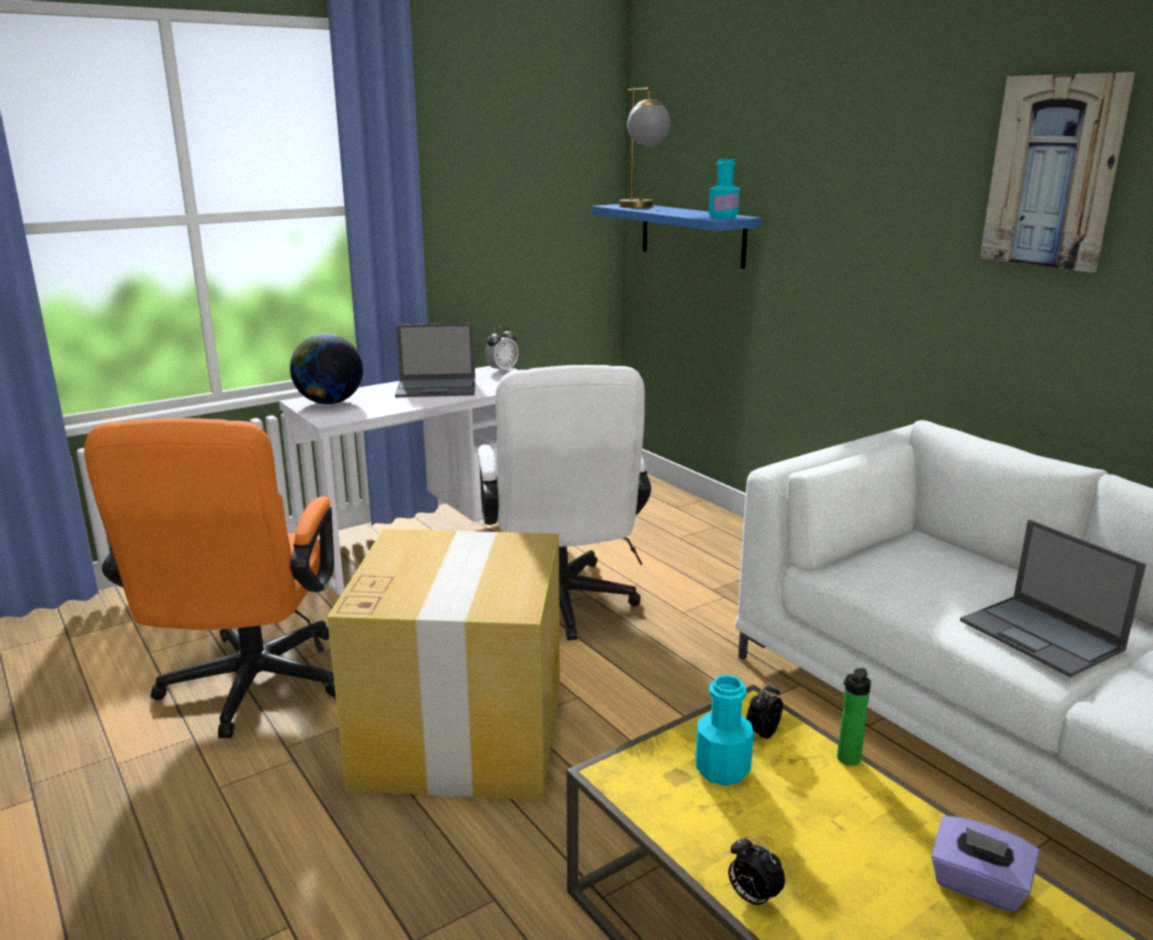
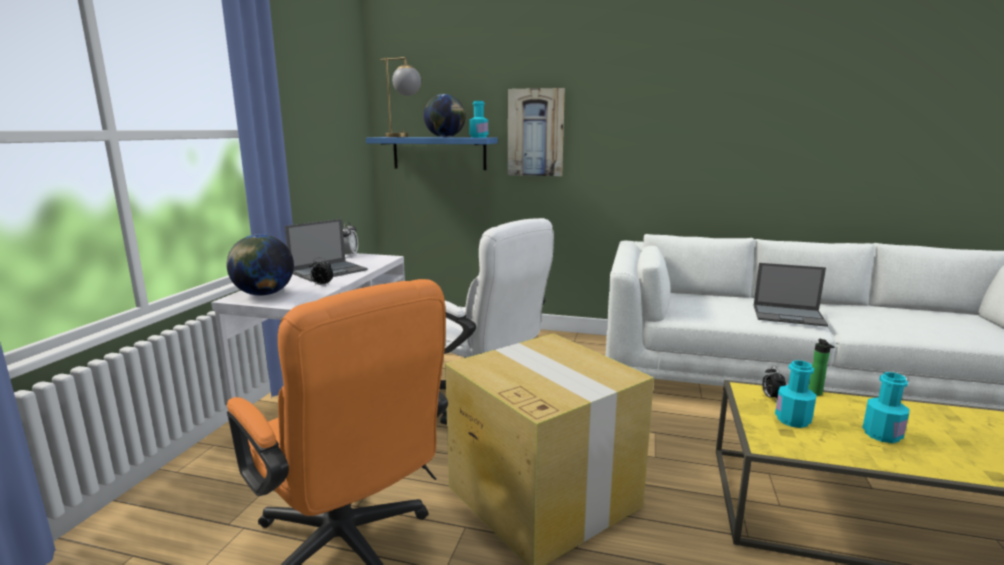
camera: 40 degrees left, 5 degrees down
(683, 213) = (445, 137): none -> globe
(752, 898) = (912, 465): alarm clock -> alarm clock (322, 285)
(808, 849) = (882, 434): none -> turquoise bottle
(978, 886) = (938, 417): purple tissue box -> none
(1054, 172) = (688, 99): picture -> picture (535, 132)

